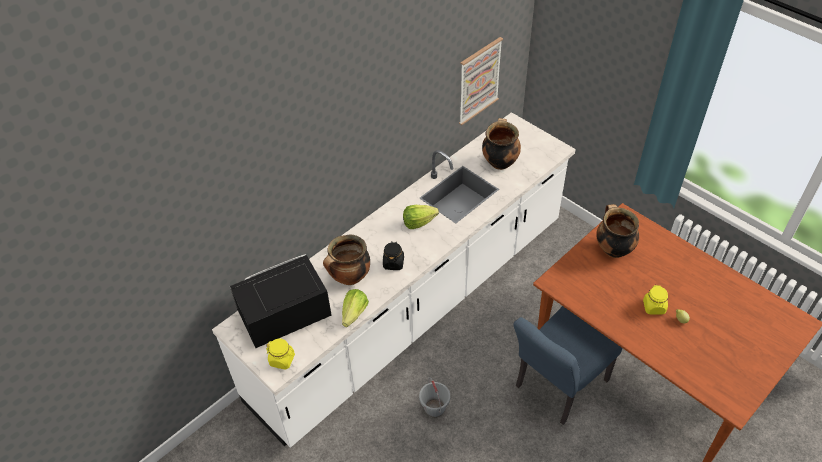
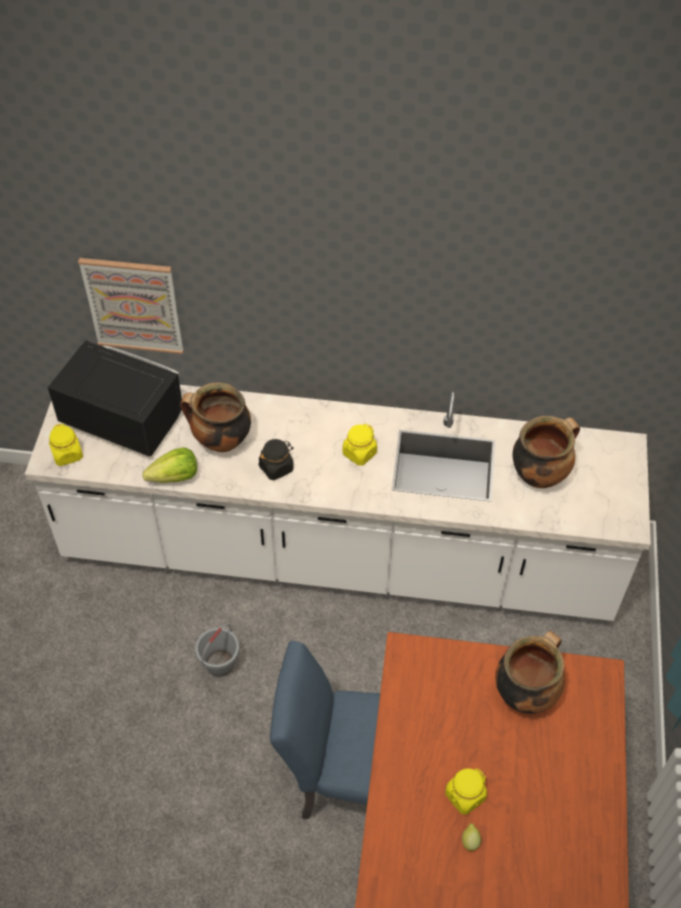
camera: 50 degrees right, 5 degrees up
(418, 222) = (359, 453): lettuce -> yellow jar
(479, 81) = (586, 351): picture -> picture (133, 305)

